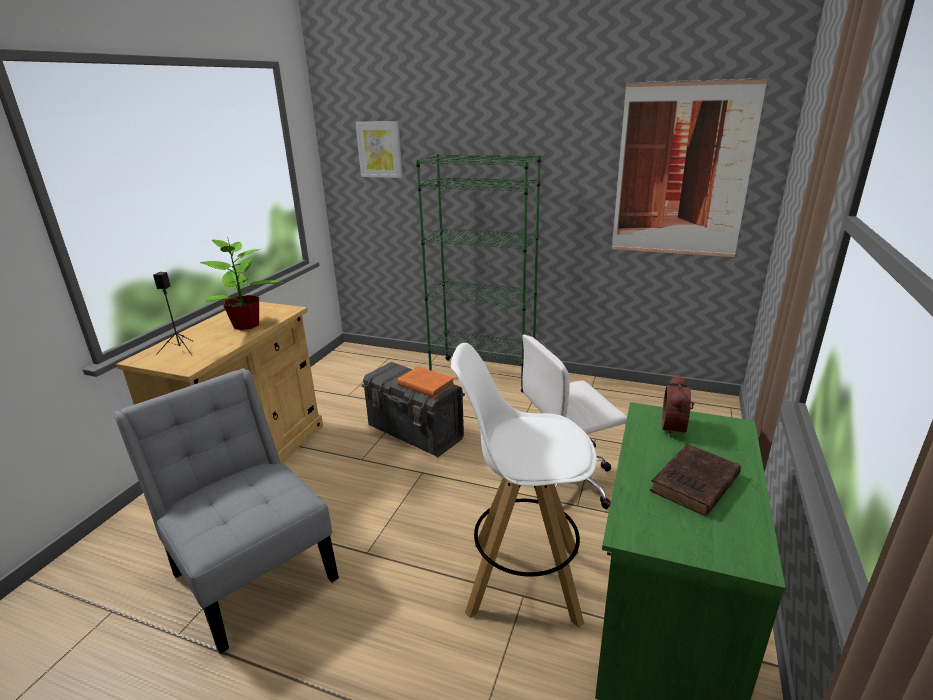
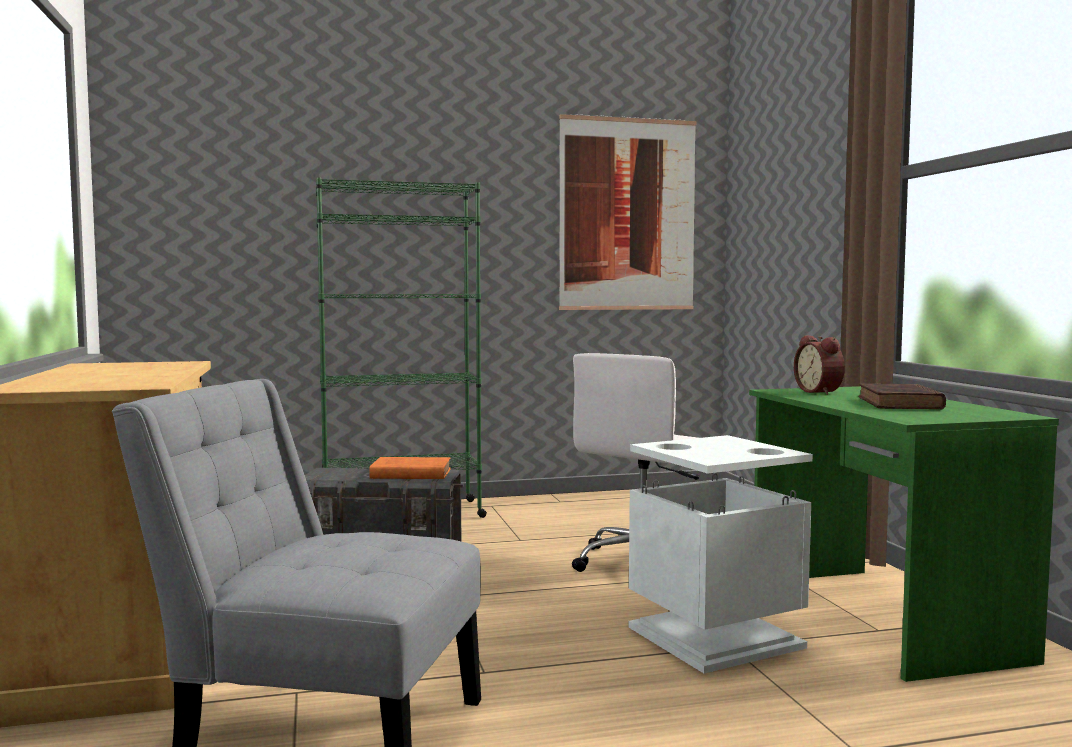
camera: 35 degrees left, 20 degrees down
(181, 350) = (78, 382): black speaker -> none
(247, 325) = (145, 369): potted plant -> none
(380, 149) = (214, 181): picture -> none
(522, 581) = (713, 637): white stool -> white trash can

